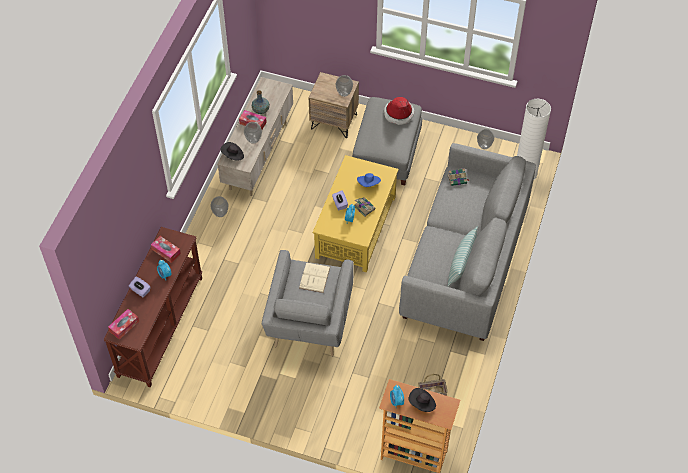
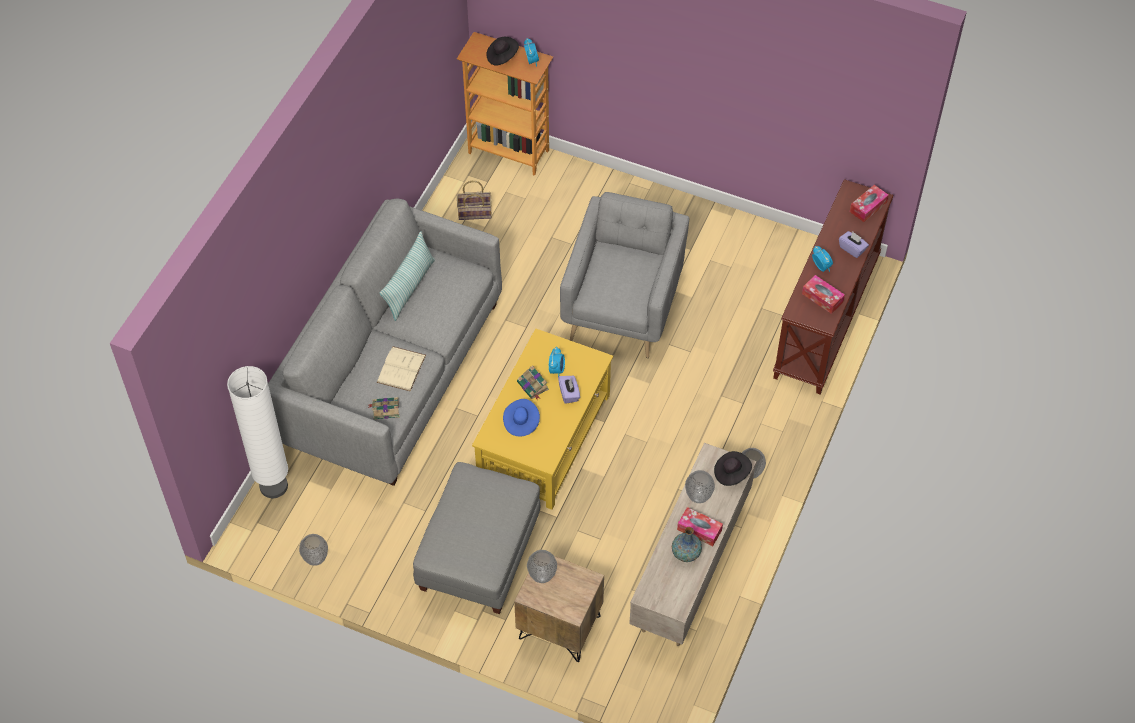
camera: 175 degrees left, 0 degrees up
(314, 277) = (614, 288): beige book -> beige book (401, 368)
(398, 113) = (454, 543): hat -> none

